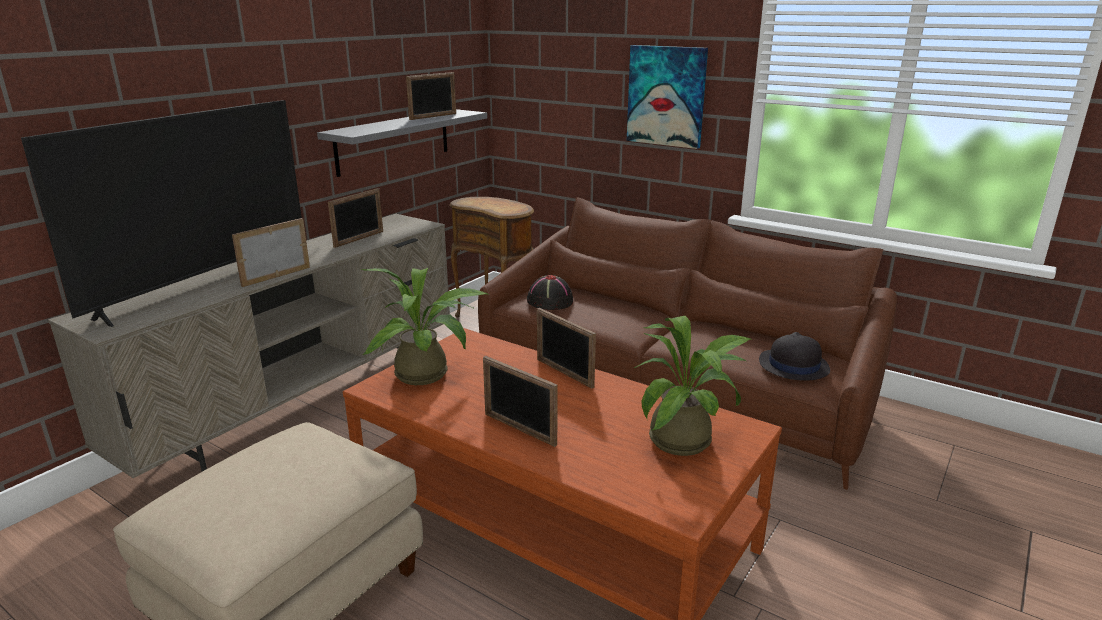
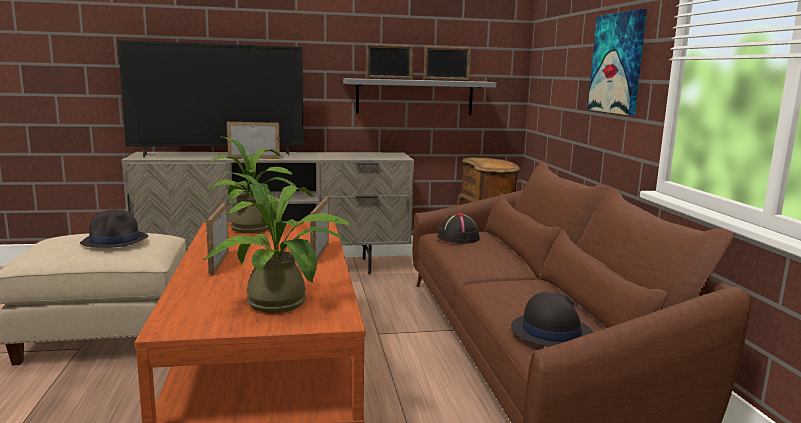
camera: 45 degrees right, 10 degrees down
(298, 465) = (115, 240): none -> black hat
(359, 239) = (343, 156): picture frame -> picture frame (389, 79)

